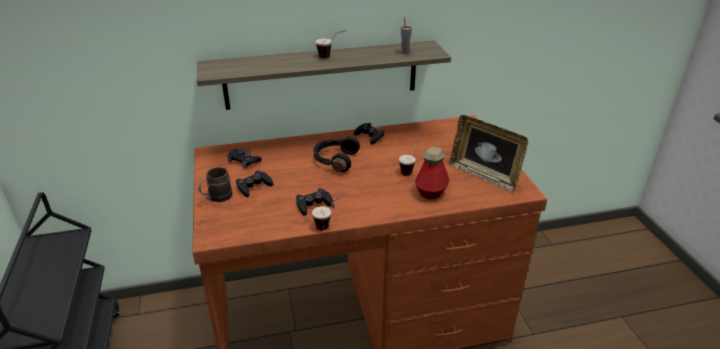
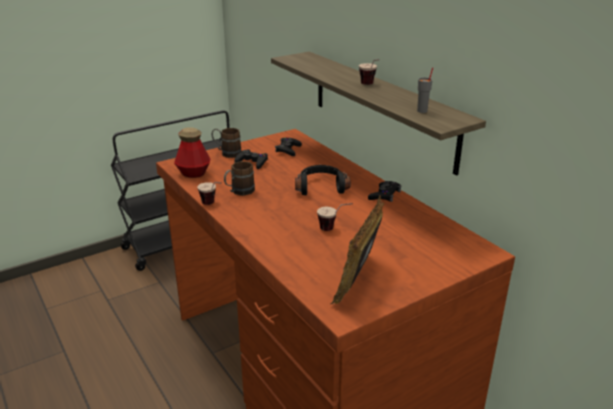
camera: 70 degrees right, 5 degrees down
(314, 205) = (239, 192): black game controller -> brown mug
(431, 192) = (296, 248): bottle -> bottle (193, 173)

